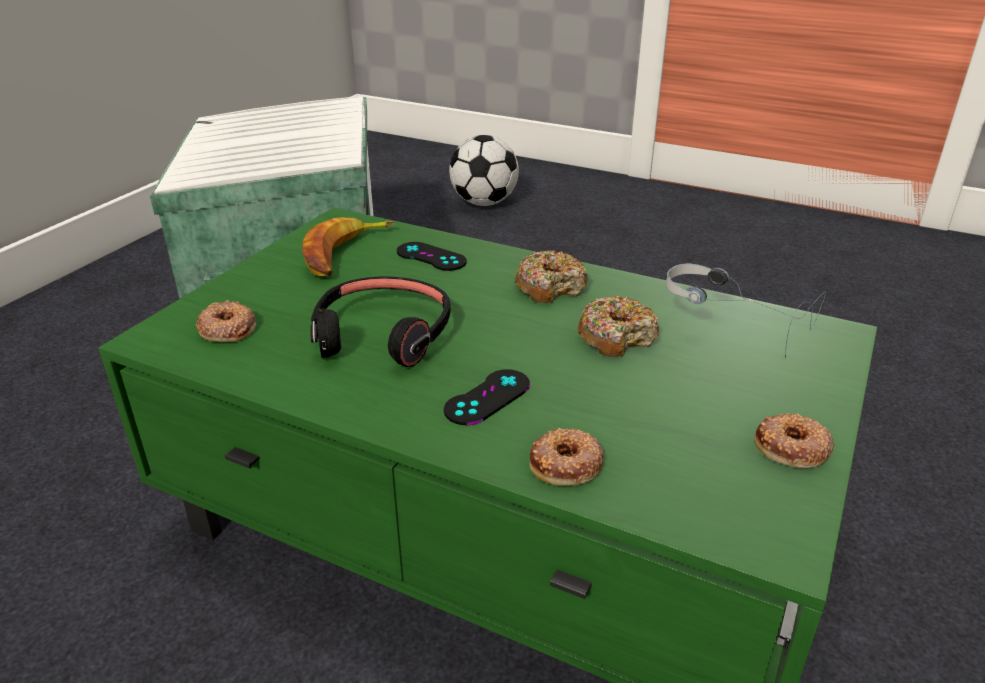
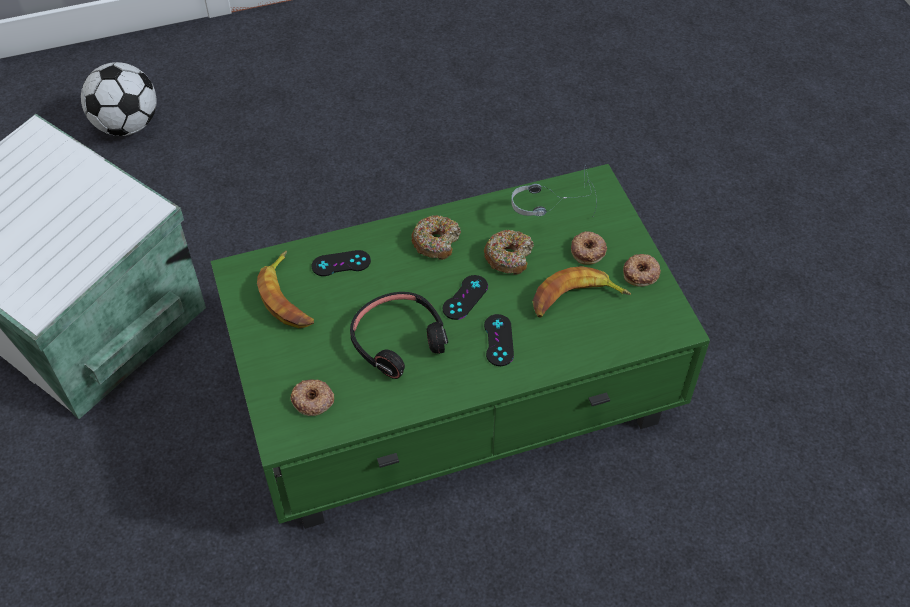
camera: 45 degrees left, 20 degrees up
(510, 341) = (465, 297): none -> black game controller
(567, 464) = (571, 350): donut -> donut (588, 250)
(648, 419) = (575, 299): none -> banana

